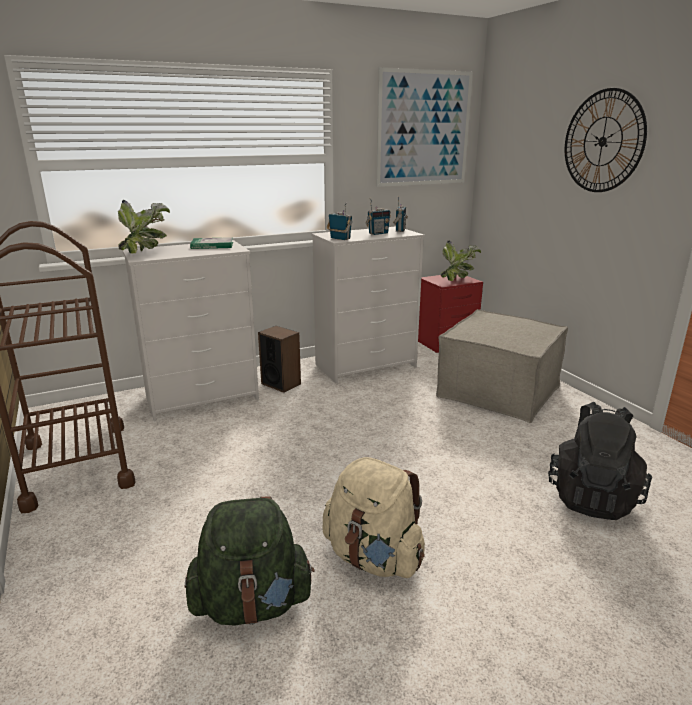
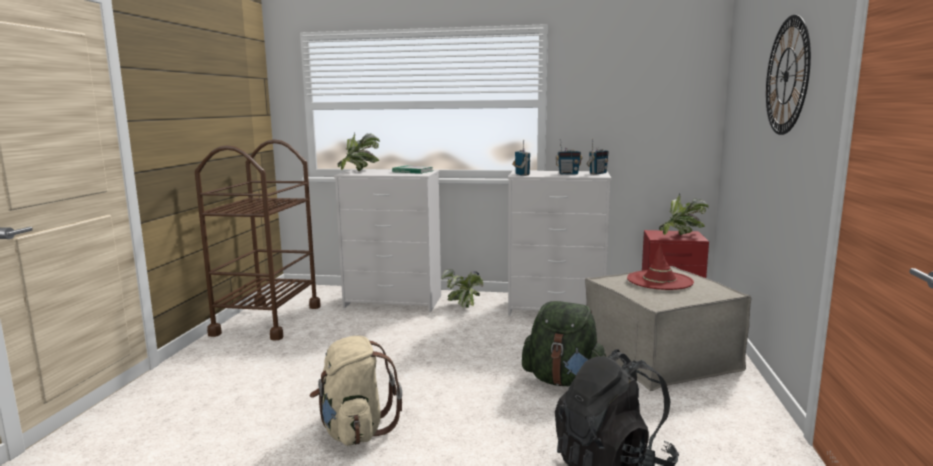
camera: 35 degrees right, 10 degrees down
(252, 604) = (246, 424): green backpack -> green backpack (564, 381)
(281, 384) = (463, 306): speaker -> potted plant
(424, 129) = (652, 75): picture -> none
(498, 326) = (659, 281): none -> red hat

